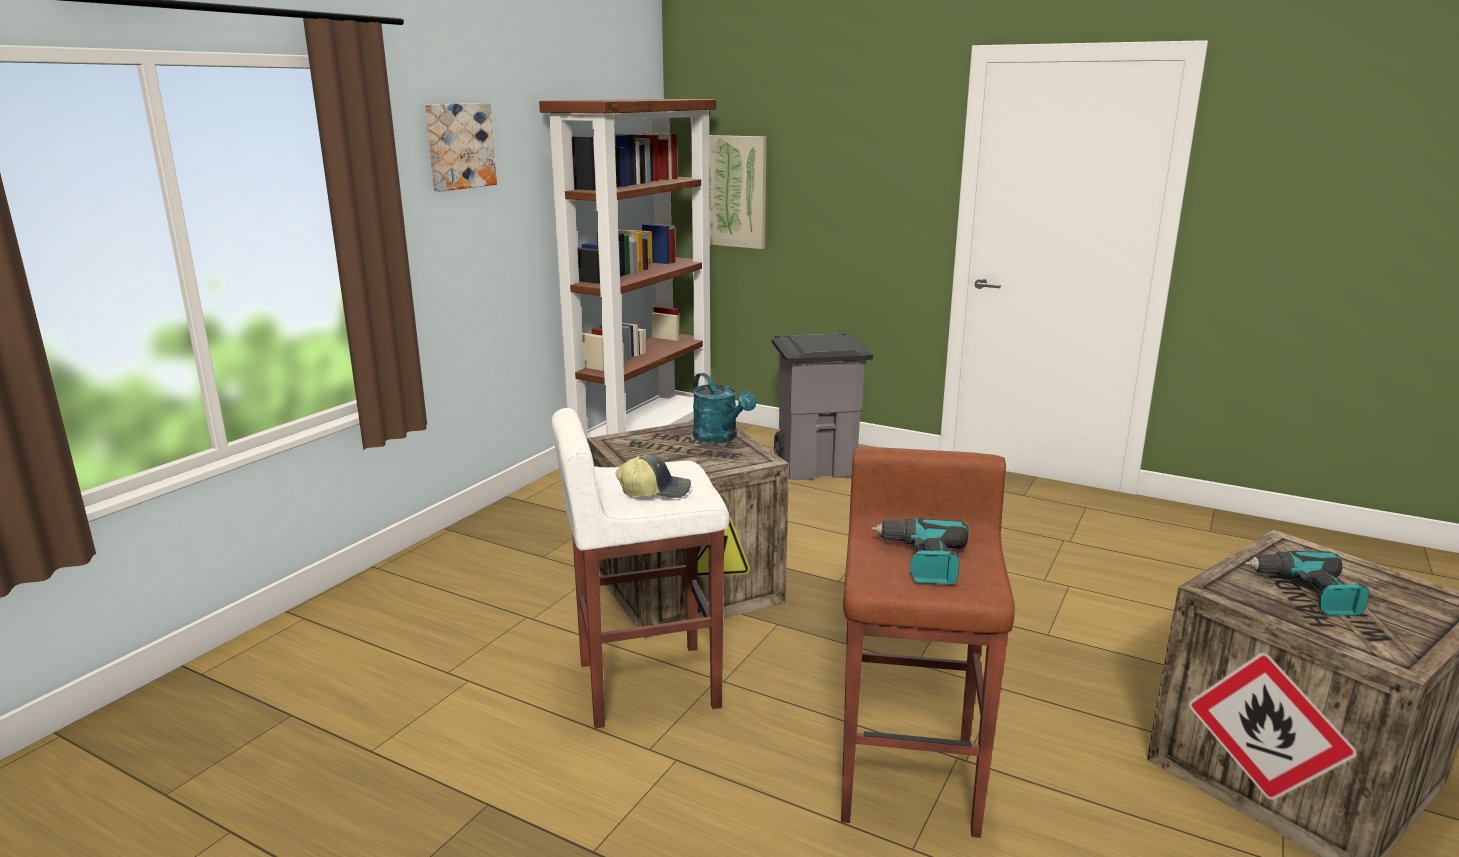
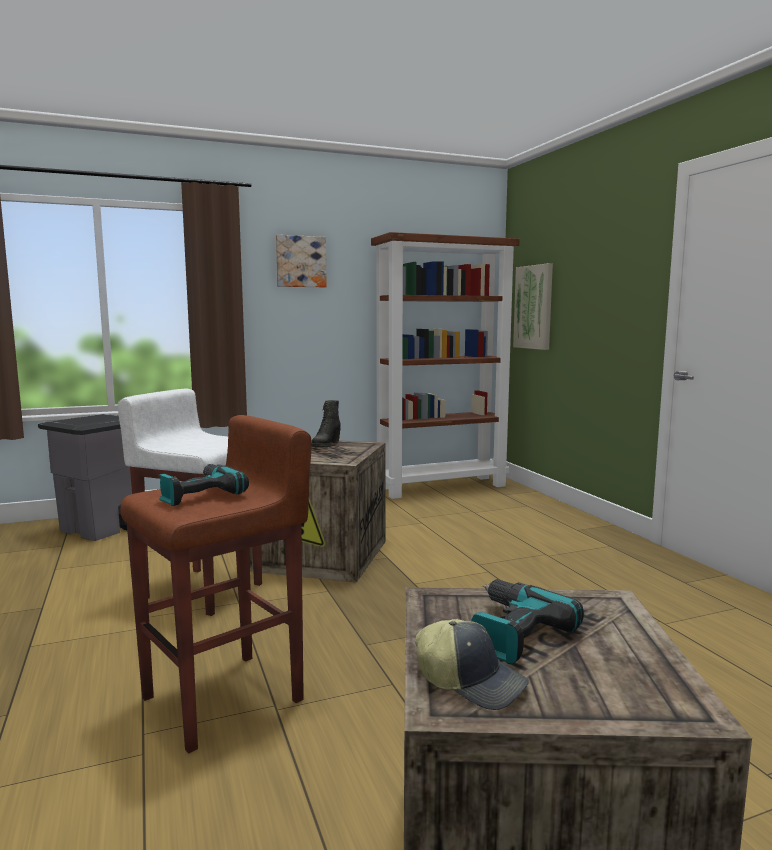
camera: 40 degrees right, 10 degrees down
(655, 490) = (194, 443): cap -> cap (471, 681)
(670, 439) = (325, 445): none -> black boot
(720, 438) = (353, 449): turquoise watering can -> none
(817, 466) = (535, 522): grey trash can -> grey trash can (103, 528)

